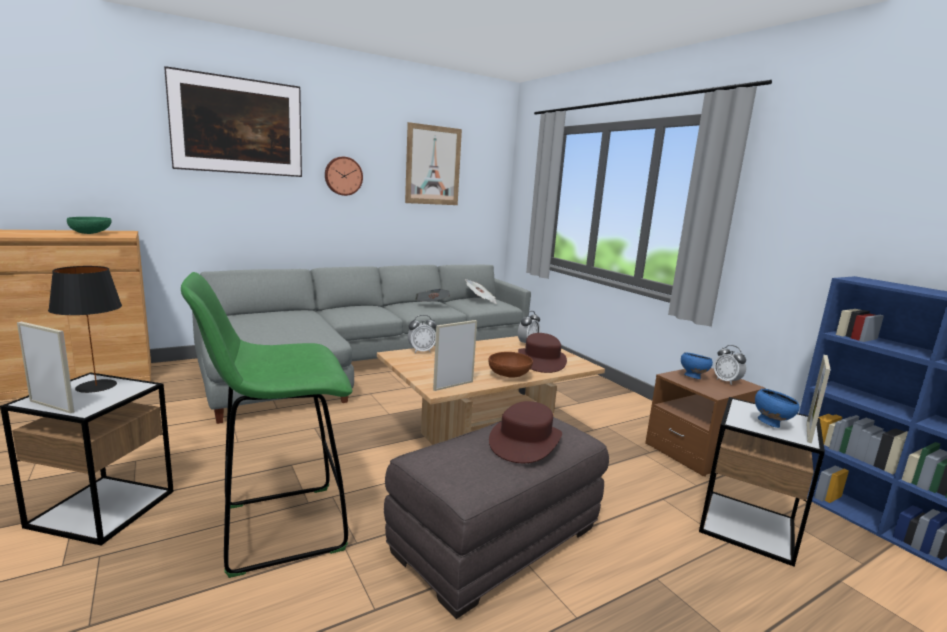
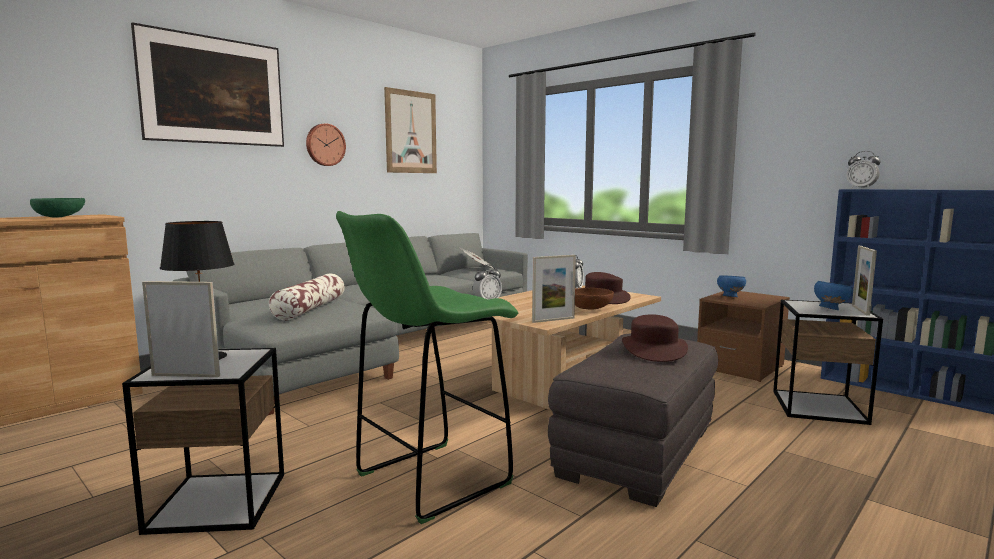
camera: 15 degrees left, 5 degrees down
(280, 331) = (310, 309): none -> pillow
(431, 305) = (436, 276): newspaper -> none
(453, 385) = (553, 320): picture frame -> picture frame turned 150 degrees counterclockwise
(726, 381) = (757, 296): alarm clock -> alarm clock (861, 188)

